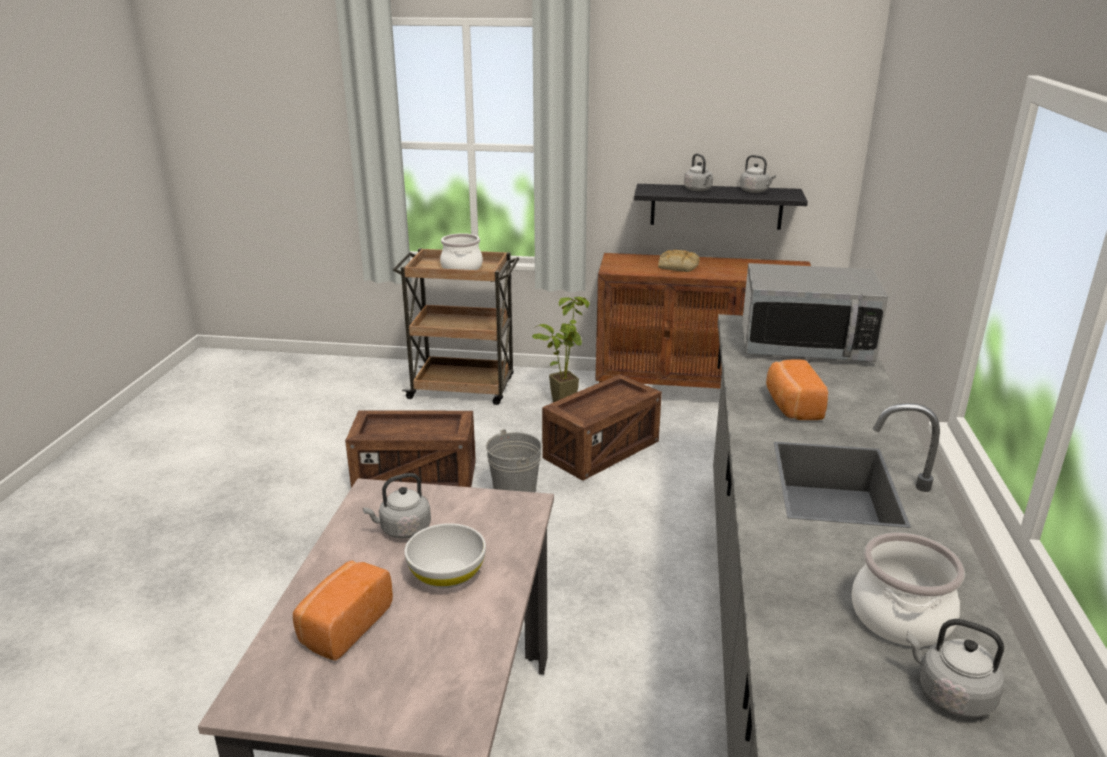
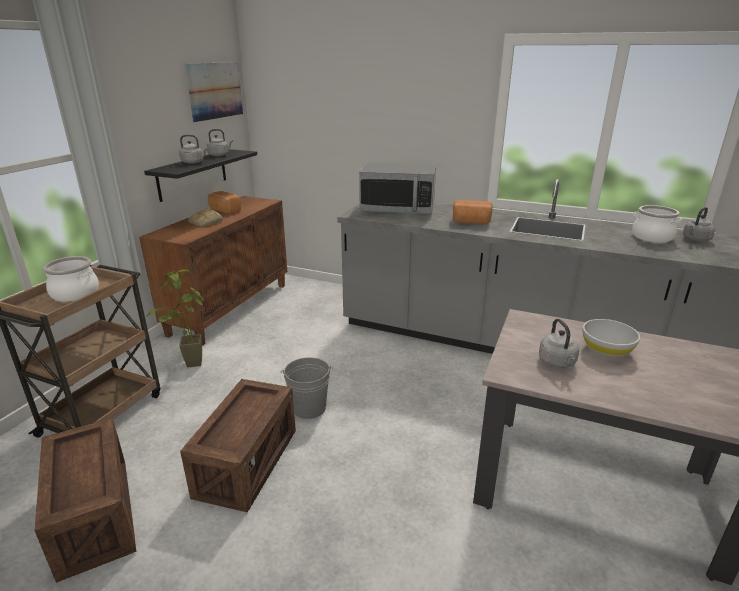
camera: 75 degrees left, 0 degrees up
(343, 626) = (675, 391): bread -> bread (224, 211)
(601, 450) = (275, 359): crate -> crate (94, 516)
(798, 104) = (215, 90): none -> picture
(805, 346) = (398, 208): microwave -> microwave turned 75 degrees clockwise

